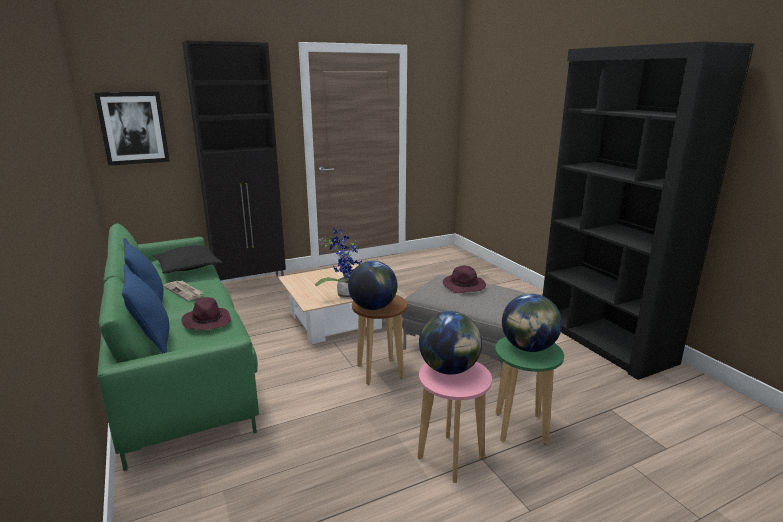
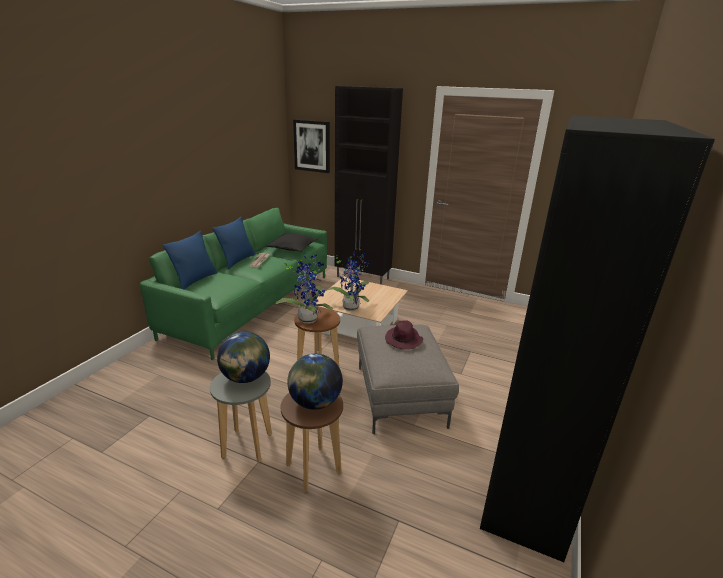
camera: 50 degrees right, 5 degrees up
(207, 322) = (228, 282): purple hat -> none
(373, 307) = (308, 318): globe -> potted plant
(450, 458) = (247, 445): pink stool -> grey stool
(520, 428) = (313, 469): green stool -> brown stool

